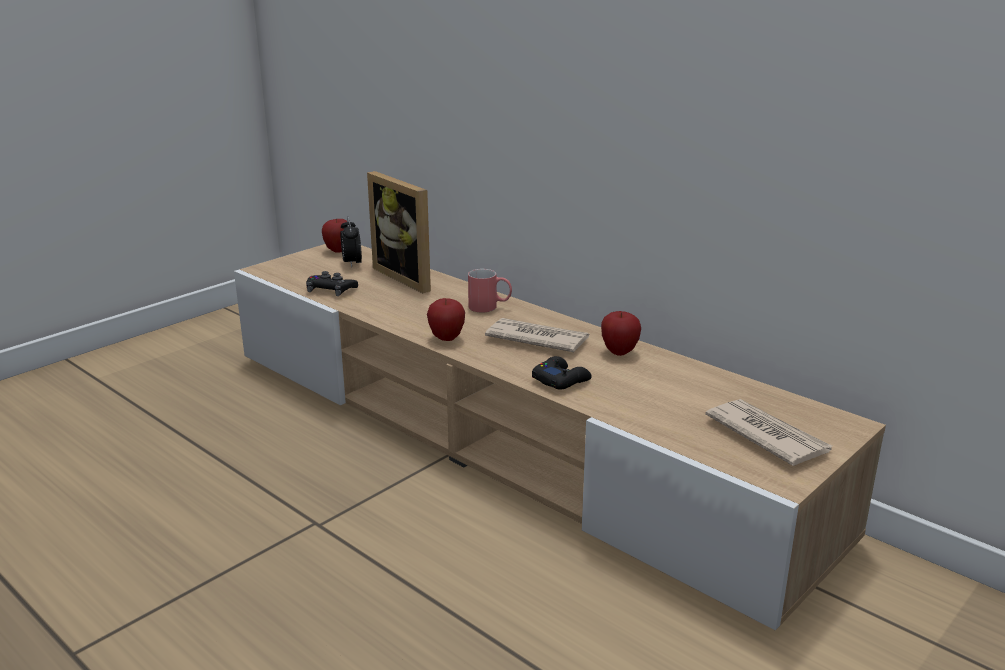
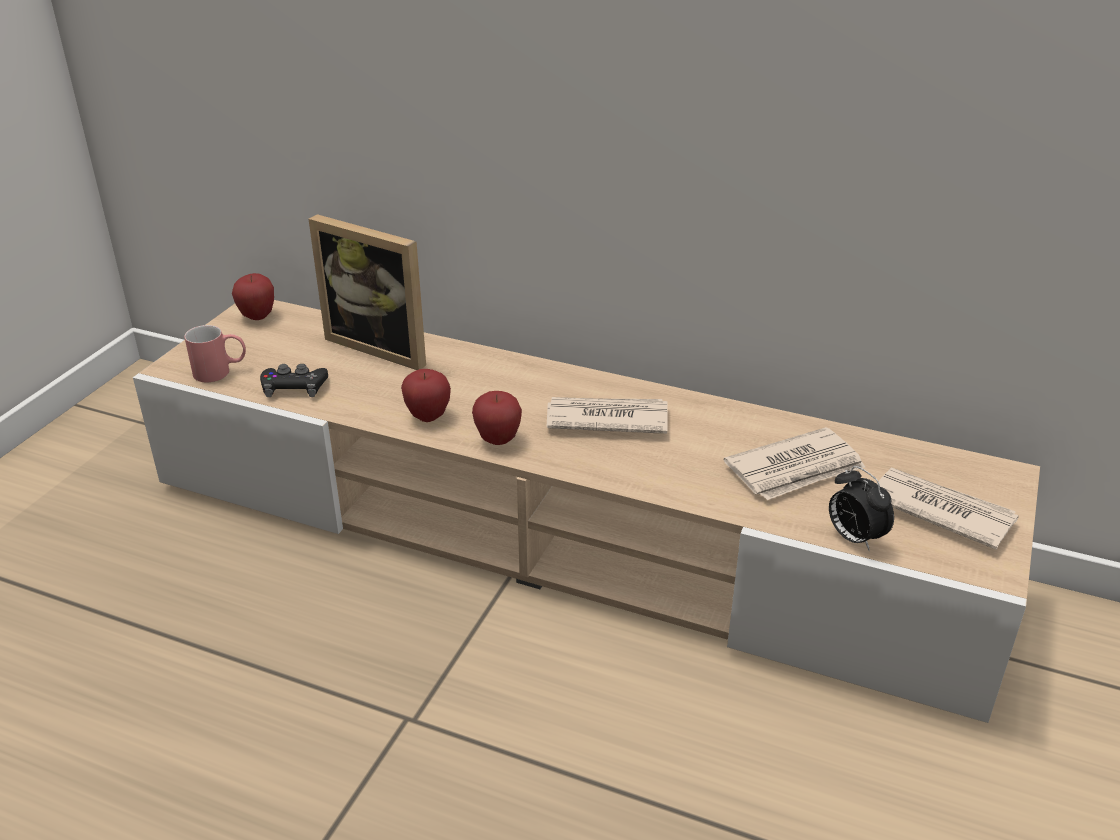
camera: 20 degrees left, 10 degrees up
(352, 263) = (291, 336): alarm clock -> alarm clock (853, 538)
(490, 307) = (517, 378): red mug -> red mug (221, 372)
(561, 380) = (674, 478): black game controller -> none
(619, 352) = (711, 420): apple -> apple (428, 416)
(664, 391) = (796, 469): none -> newspaper

